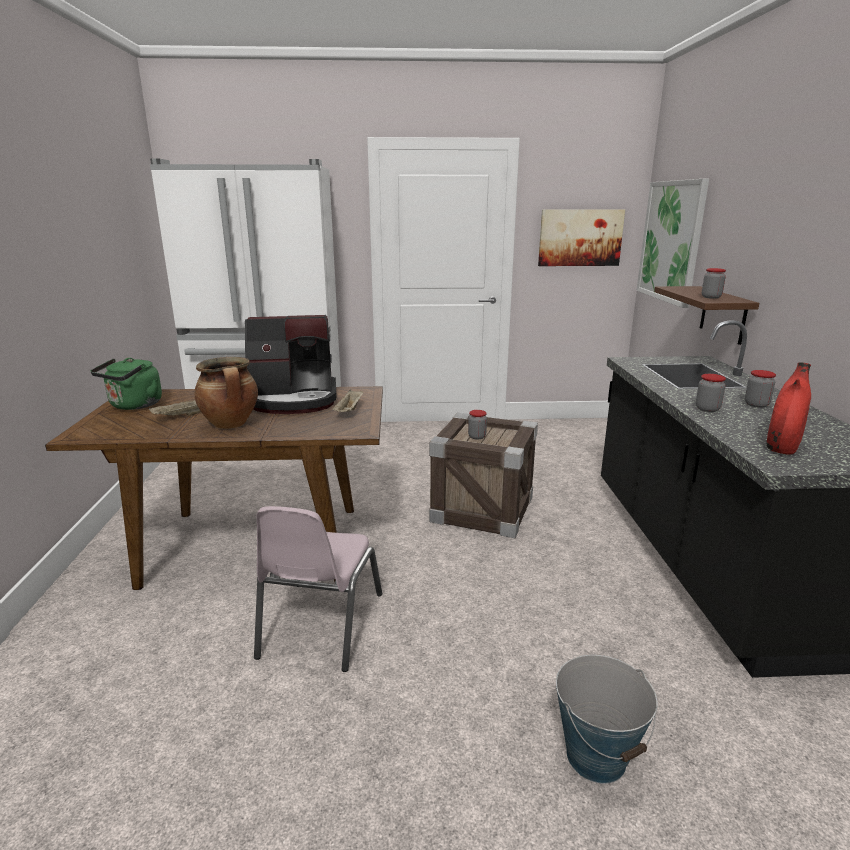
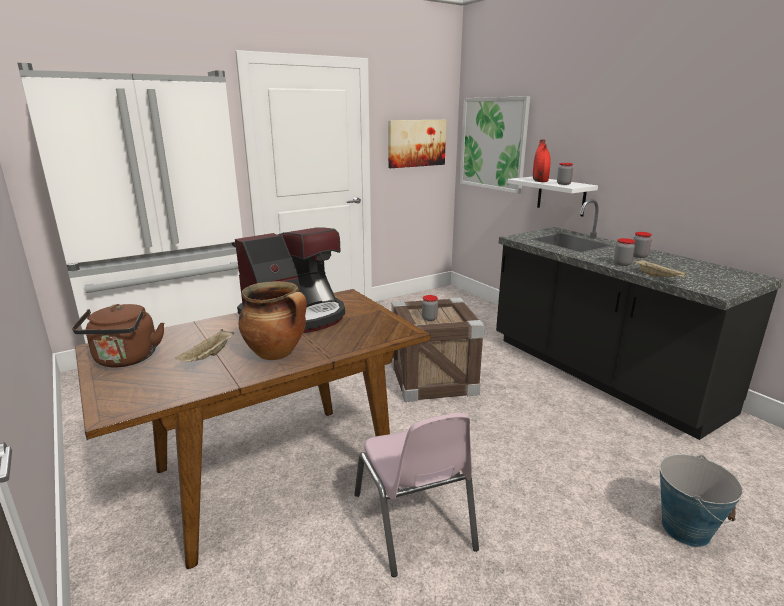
camera: 30 degrees left, 0 degrees up
(134, 406) = (126, 360): green kettle -> brown kettle
(349, 411) = (365, 316): beige tray -> beige tray (658, 277)
(723, 315) = (561, 196): brown shelf -> white shelf
(783, 444) = (697, 279): red vase -> red vase (540, 180)

